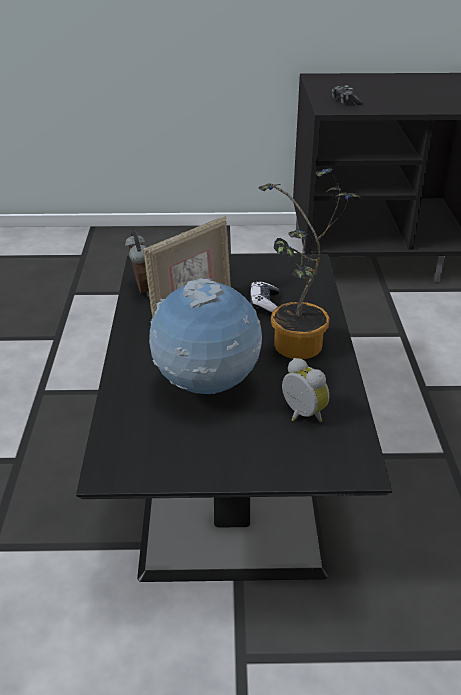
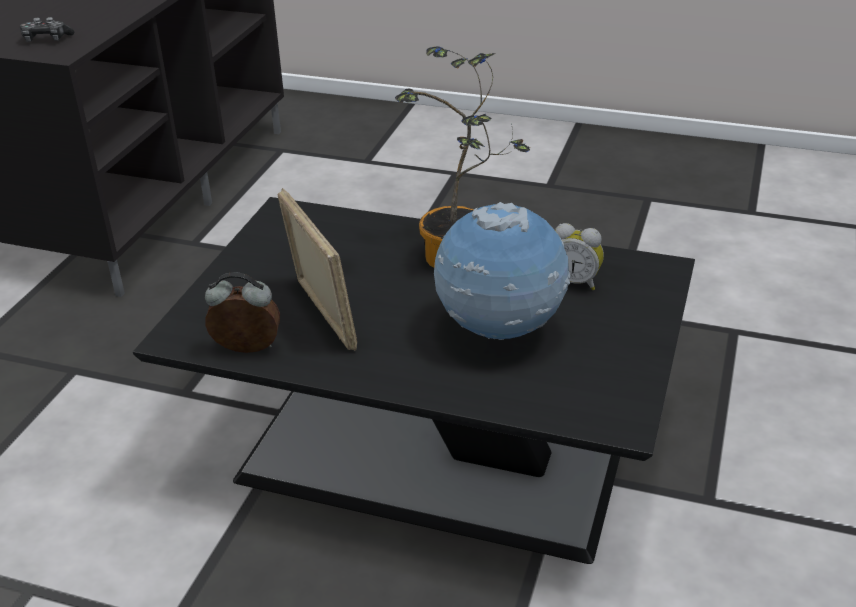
camera: 70 degrees left, 0 degrees up
(264, 304) = (354, 261): game controller -> none
(301, 415) = (575, 281): alarm clock -> alarm clock turned 135 degrees counterclockwise

